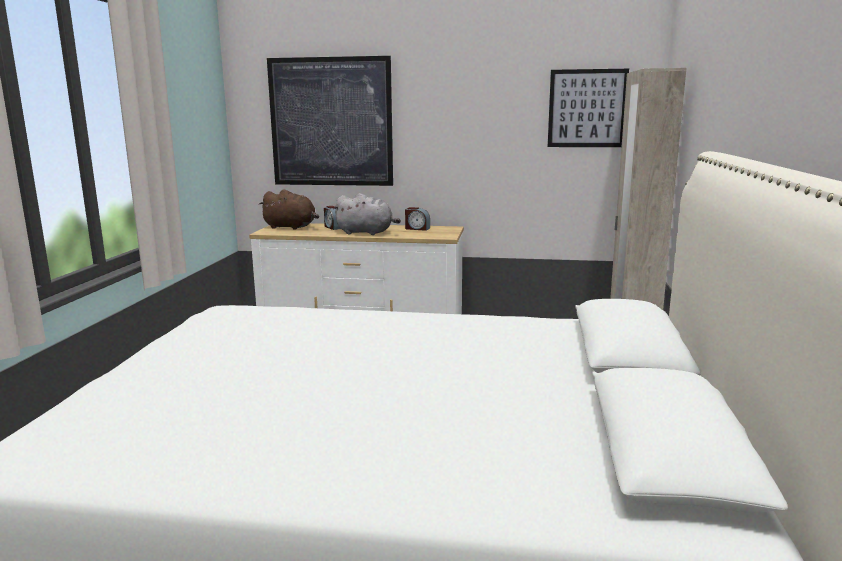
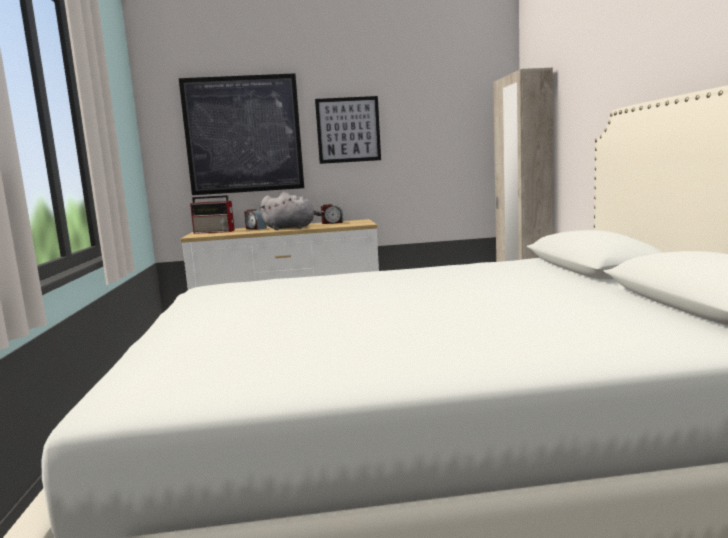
camera: 15 degrees left, 5 degrees down
(291, 227) = (215, 232): brown plush toy -> radio
(587, 108) = (462, 112): picture -> picture (348, 130)

